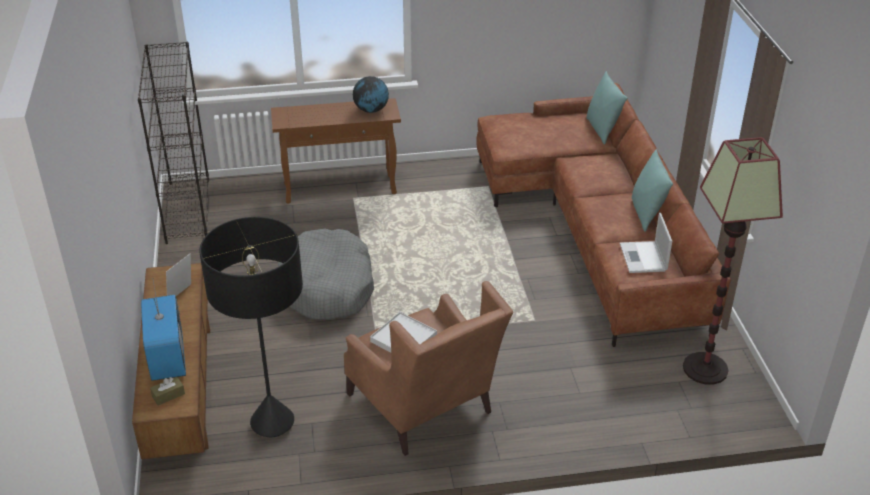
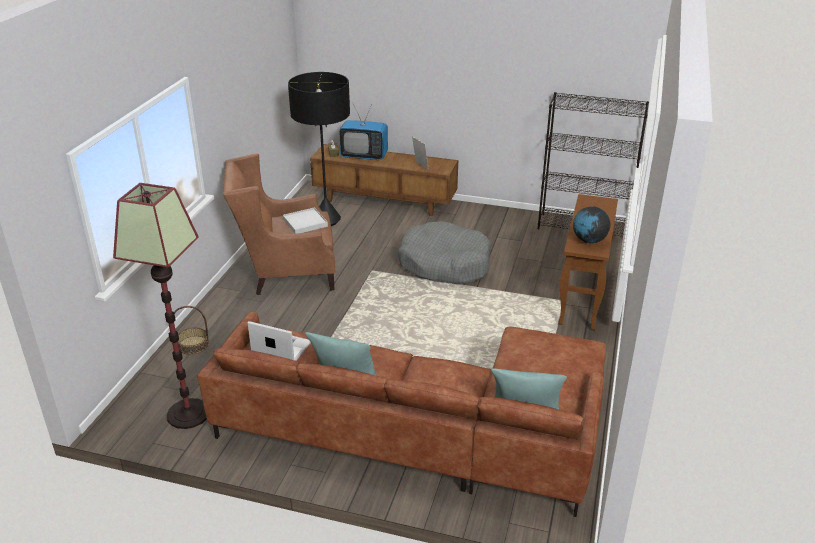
camera: 115 degrees right, 5 degrees down
(616, 419) = (193, 345): none -> basket

